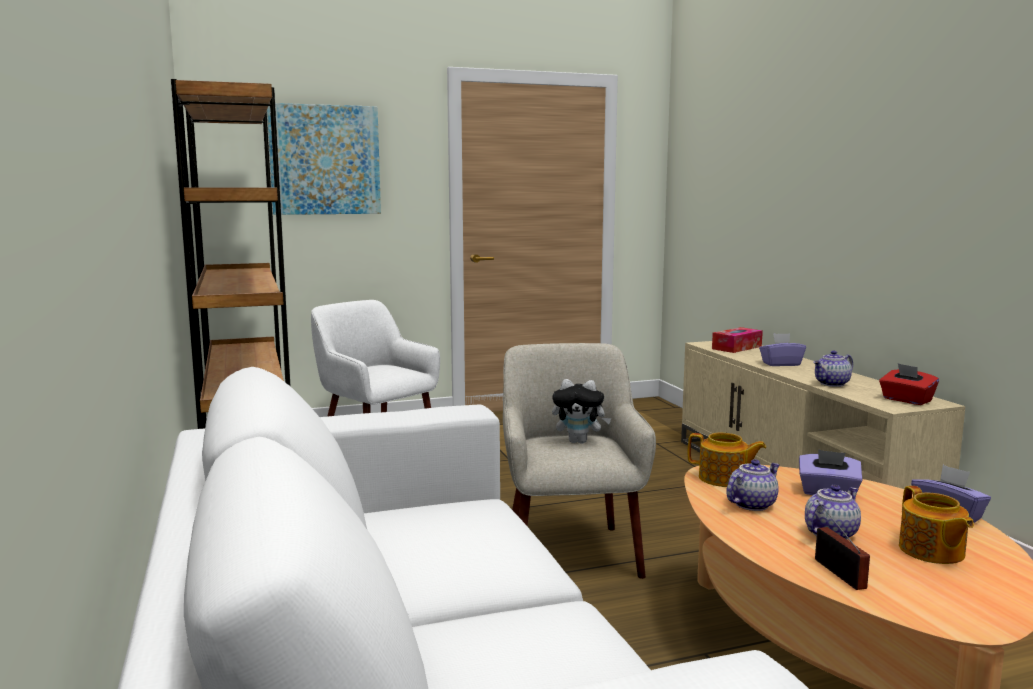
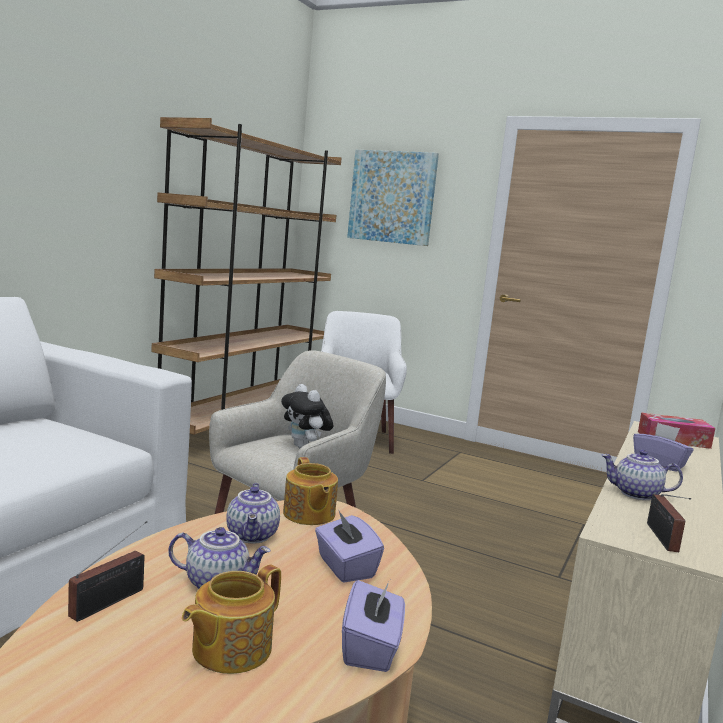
camera: 45 degrees right, 0 degrees up
(751, 504) = (253, 536): teapot -> teapot turned 75 degrees clockwise
(906, 400) = (662, 539): red tissue box -> radio

